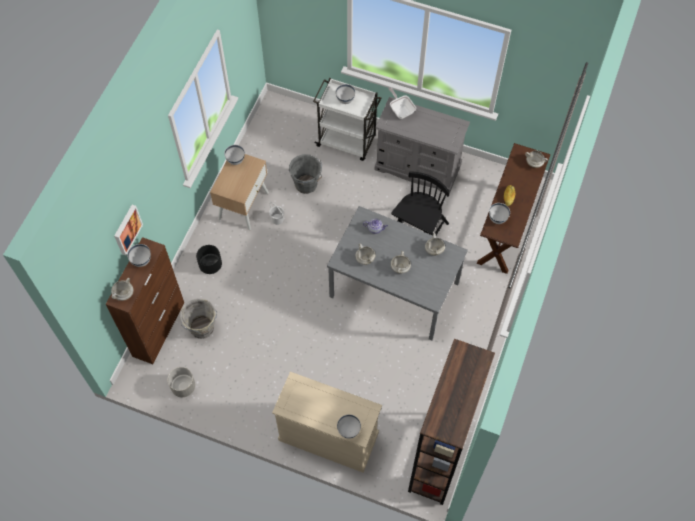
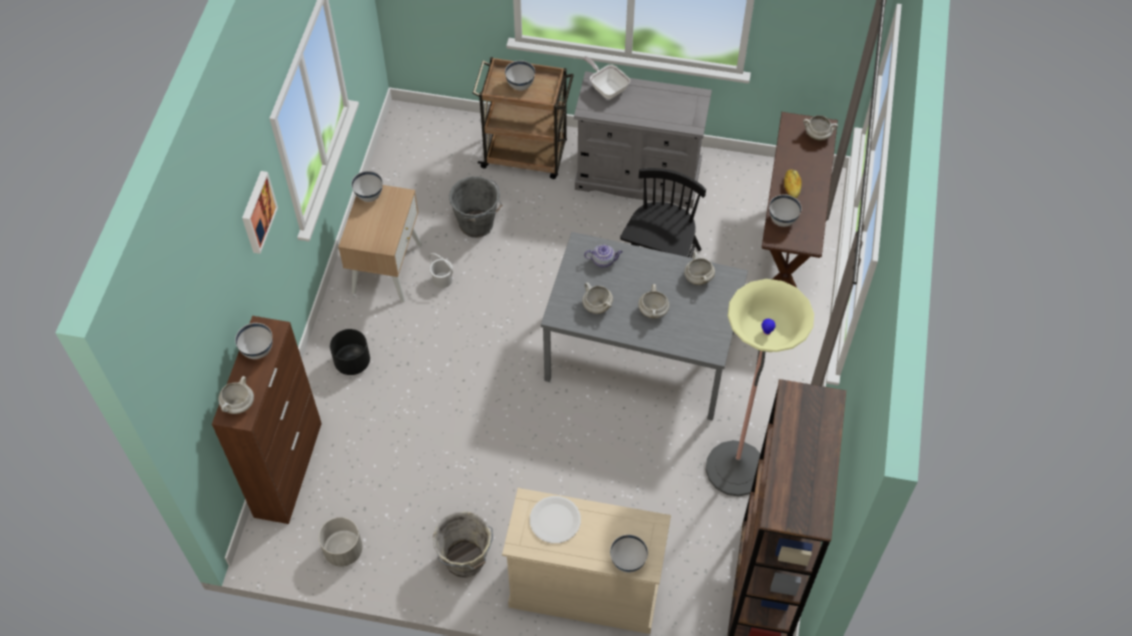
camera: 10 degrees left, 5 degrees down
(126, 229) = (229, 301): picture -> picture (257, 212)
(202, 329) = (357, 458): grey bucket -> grey bucket (466, 561)
(309, 396) = (555, 520): none -> white plate
(347, 141) = (526, 155): white cart -> brown cart
(439, 375) = (735, 468): none -> floor lamp

